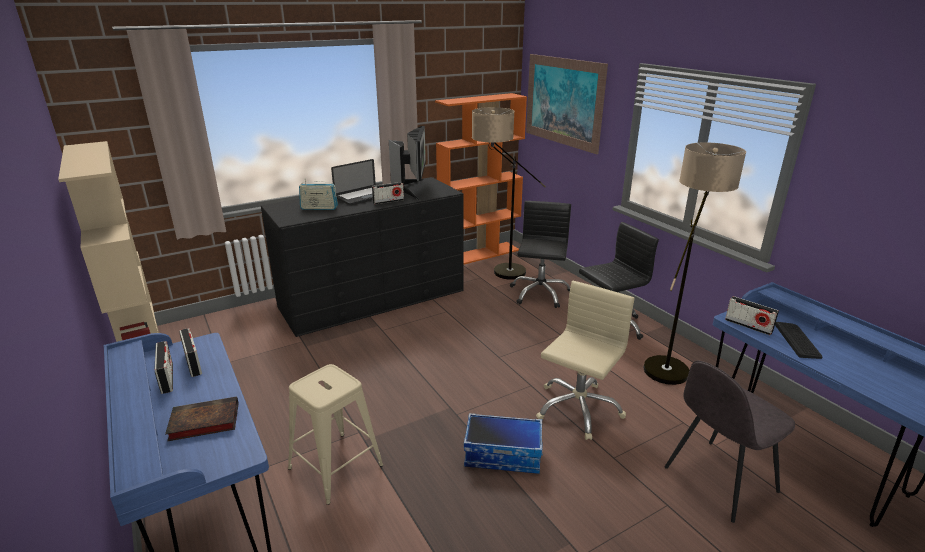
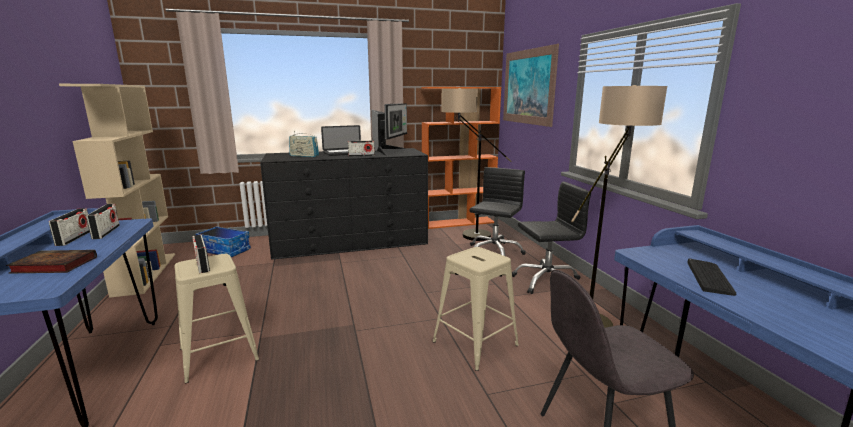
camera: 15 degrees right, 10 degrees down
(503, 455) = (374, 371): storage box -> storage box (225, 250)
(577, 408) = (475, 343): beige office chair -> beige stool
(748, 326) = (652, 260): radio -> radio (202, 265)

